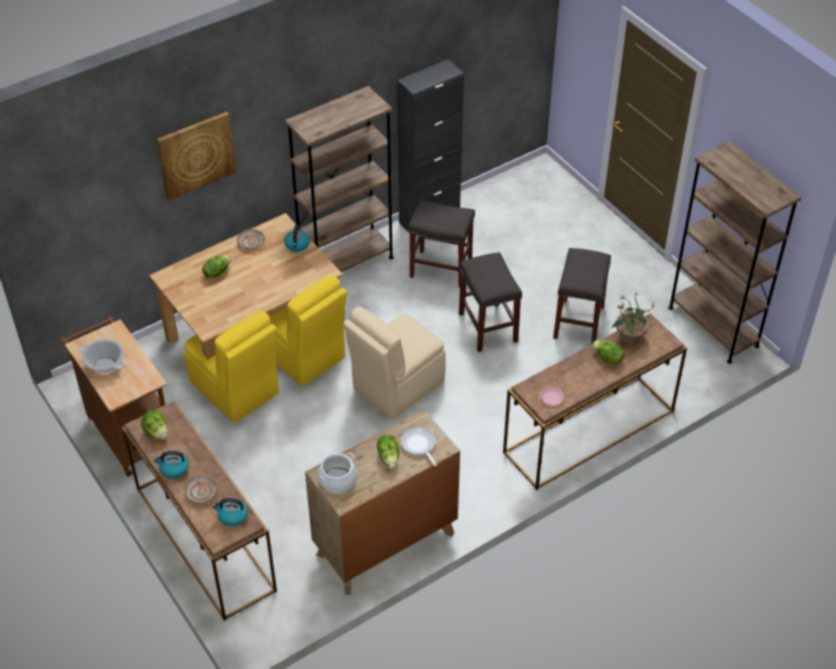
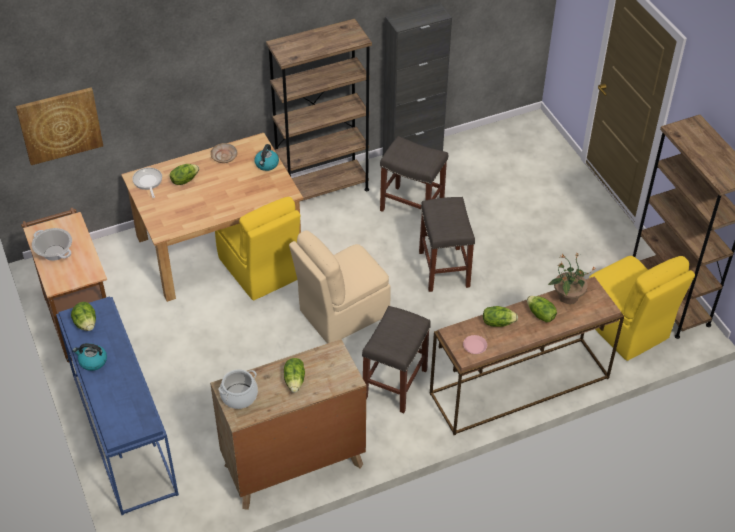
camera: 10 degrees right, 0 degrees up
(196, 155) = (174, 64): picture -> picture (60, 125)
(201, 492) = (112, 387): beige plate -> none
(203, 539) = (122, 433): brown console table -> blue console table
(232, 516) = (135, 415): kettle -> none
(235, 389) = (189, 294): yellow chair -> yellow chair (625, 328)
(419, 445) = (327, 373): frying pan -> frying pan (148, 182)
(568, 371) = (498, 322): none -> lettuce
(578, 321) = (534, 275): grey stool -> grey stool (394, 383)

